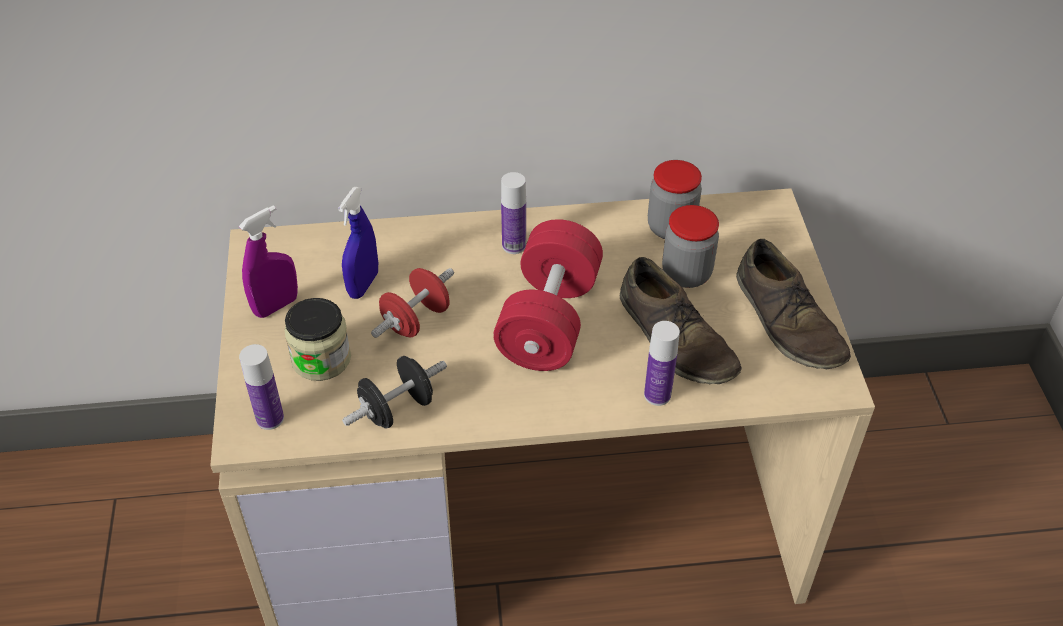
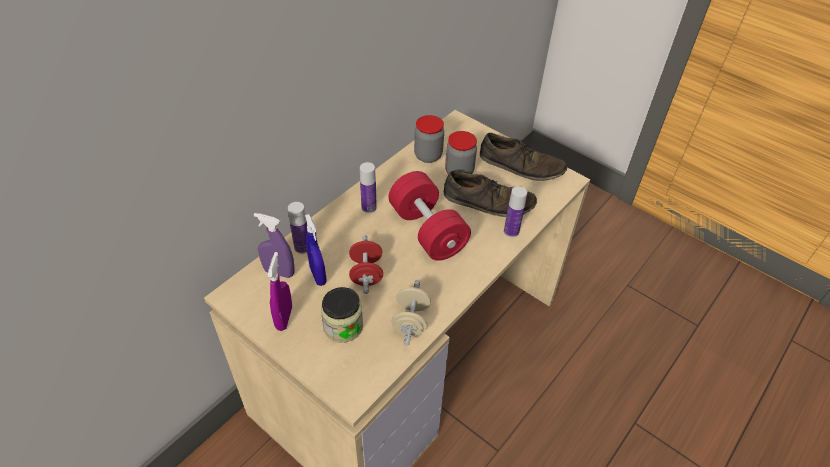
camera: 45 degrees left, 0 degrees up
(270, 418) = (354, 375): bottle -> bottle (302, 247)
(329, 253) = (279, 272): none -> purple spray bottle
(397, 409) = (411, 321): black dumbbell -> beige dumbbell

